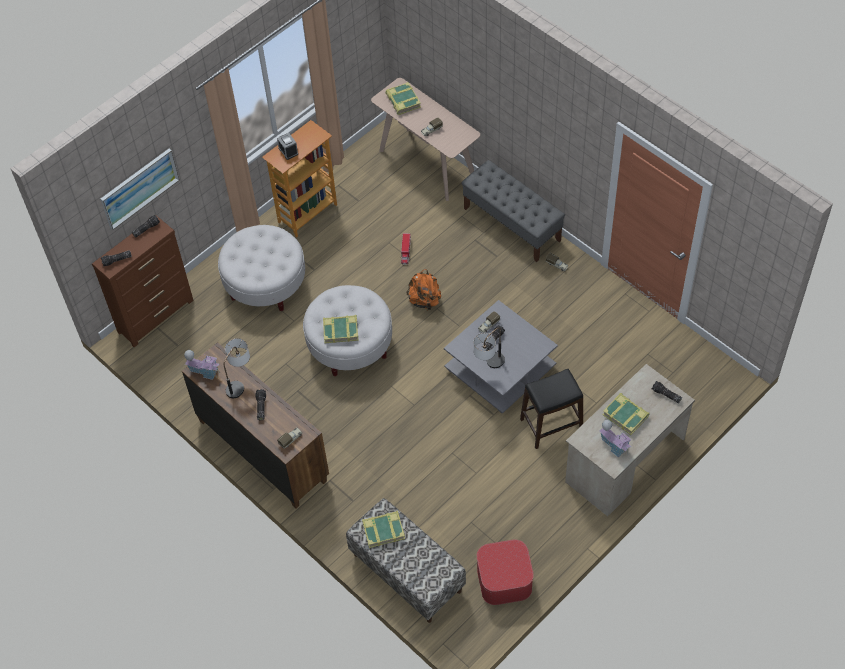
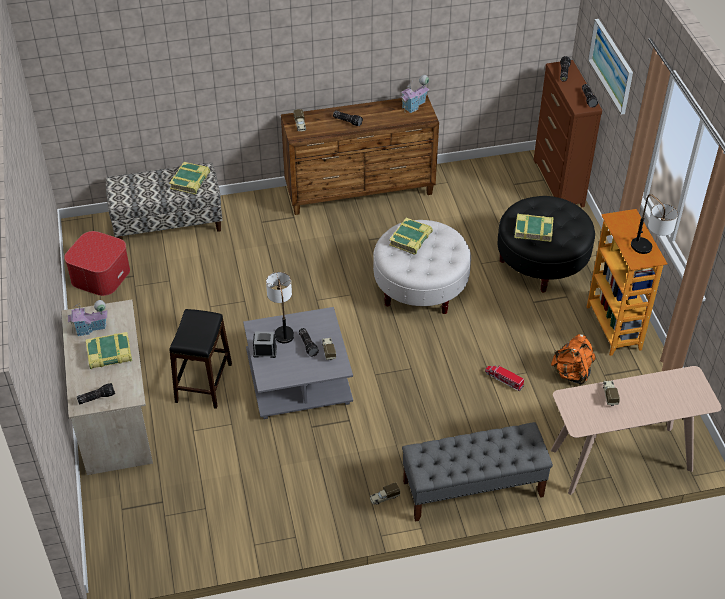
camera: 120 degrees right, 10 degrees down
(240, 382) = (384, 119): table lamp -> table lamp (648, 253)
(265, 283) = (542, 262): white ottoman -> black ottoman
(288, 151) = (630, 229): alarm clock -> alarm clock (265, 351)
(403, 101) = (676, 392): book -> book (533, 230)
(425, 300) = (428, 364): orange backpack -> orange backpack (571, 373)

